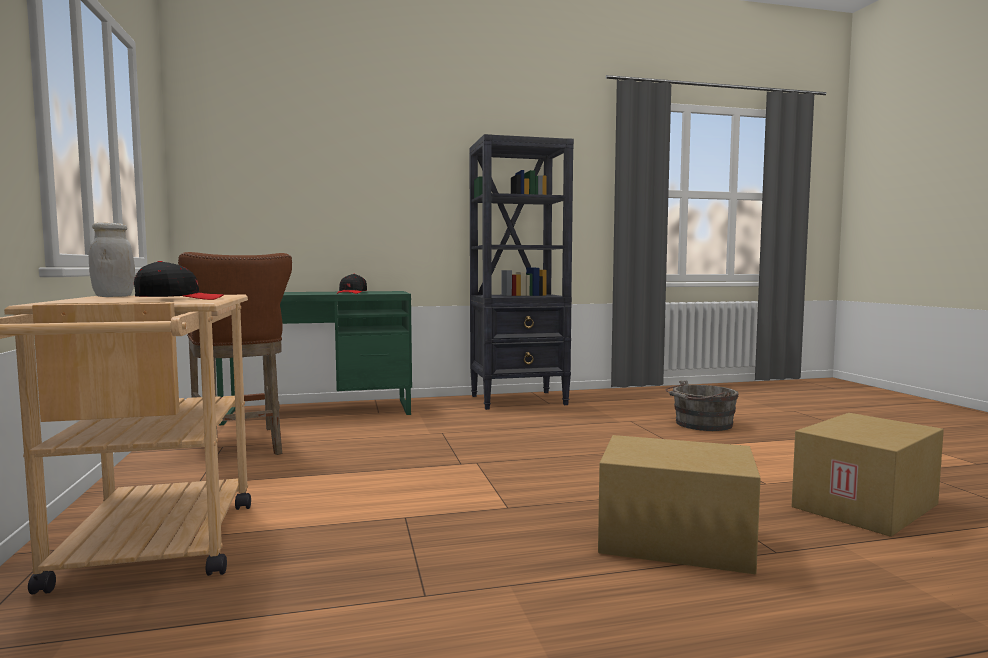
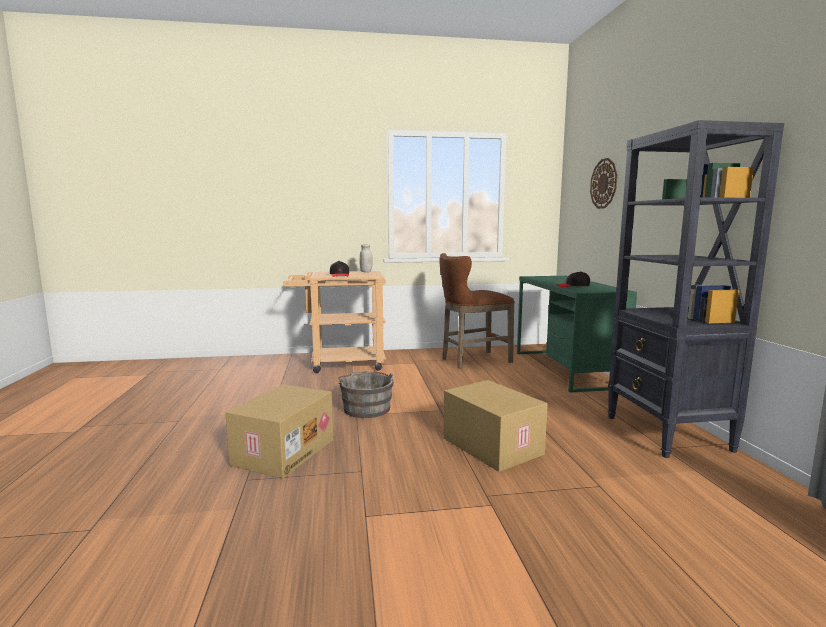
camera: 95 degrees right, 5 degrees up
(304, 166) = (604, 183): none -> wall clock
(701, 424) = (606, 536): grey bucket -> grey bucket (366, 408)
(867, 506) = (285, 555): cardboard box -> cardboard box (490, 446)

